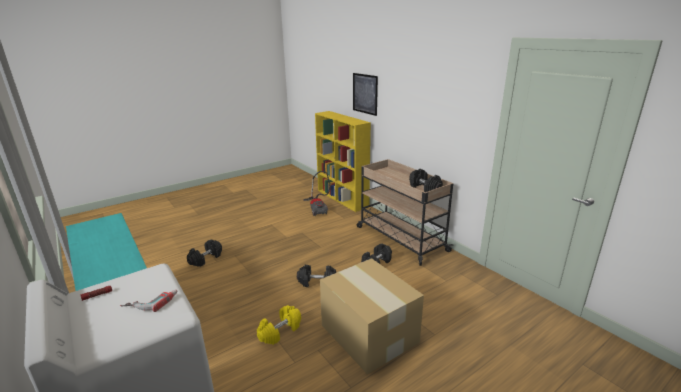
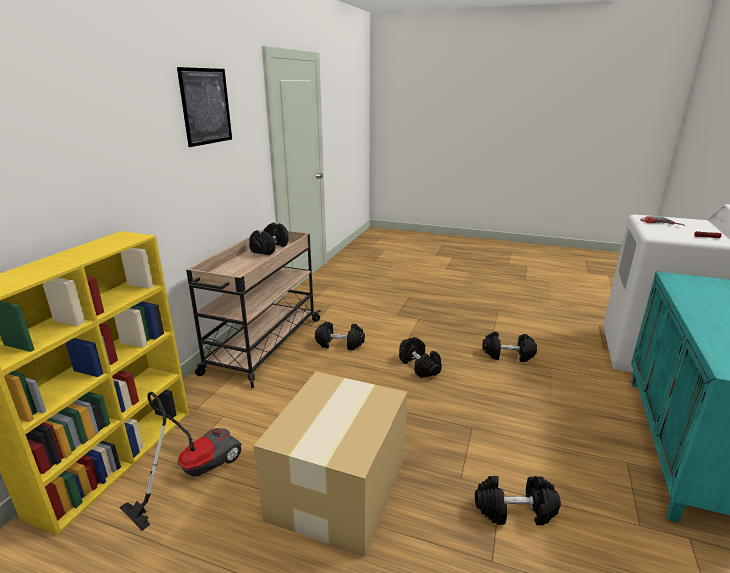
camera: 125 degrees left, 0 degrees up
(280, 331) = (507, 355): yellow dumbbell -> black dumbbell
(365, 94) = (73, 176): picture -> picture (206, 106)
(369, 334) = (446, 317): cardboard box -> cardboard box (340, 487)

